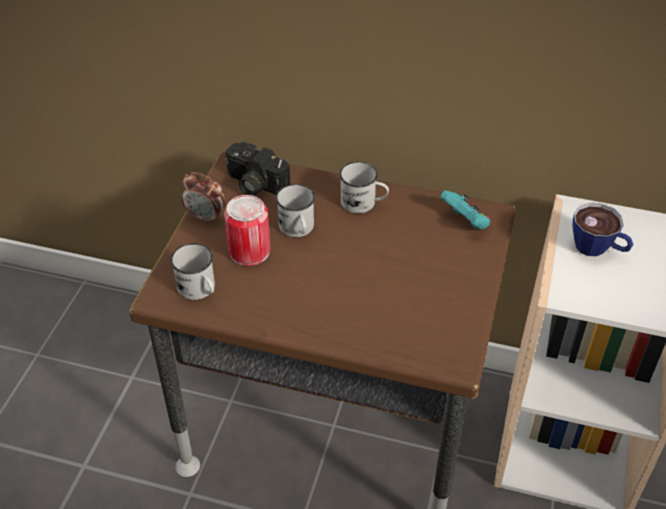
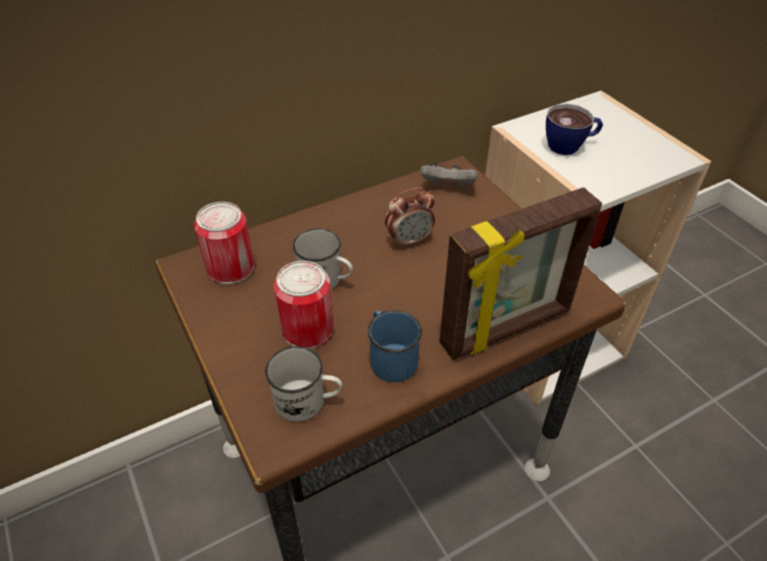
camera: 45 degrees left, 0 degrees up
(206, 217) = (221, 329): alarm clock -> alarm clock (409, 240)
(254, 184) = (230, 268): camera -> can
(273, 301) = (390, 357): none -> blue mug
(363, 203) = (352, 222): white mug -> none
(366, 339) = (507, 329): none -> picture frame
(465, 221) = (447, 187): turquoise game controller -> grey game controller

